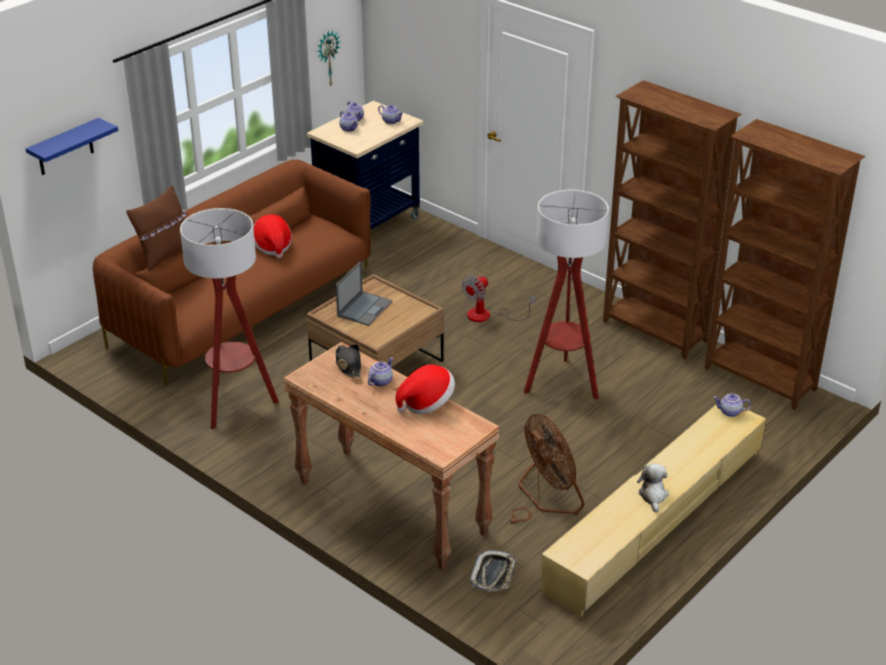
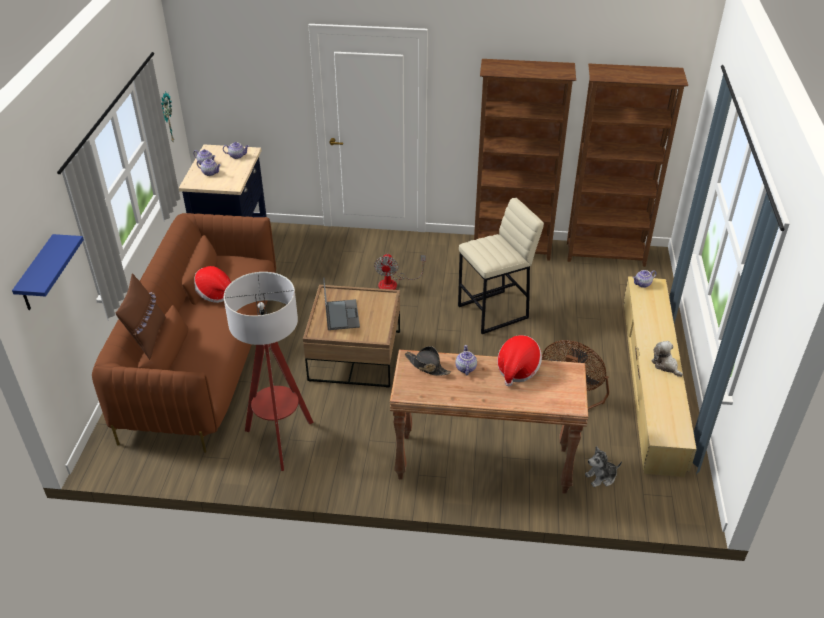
camera: 35 degrees left, 5 degrees up
(493, 574) = (601, 477): tray -> plush toy
(562, 383) = (494, 311): floor lamp -> beige stool

